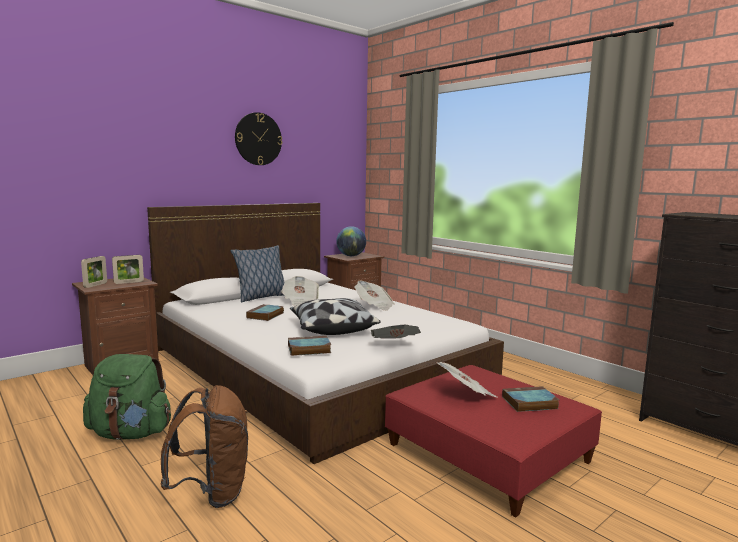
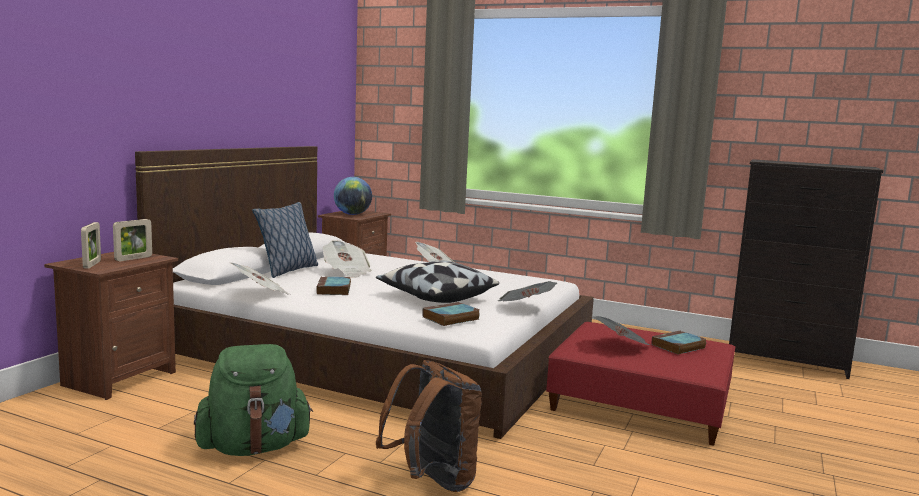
camera: 25 degrees left, 0 degrees up
(210, 314) = (261, 294): none -> newspaper
(258, 139) = (253, 60): wall clock -> none

